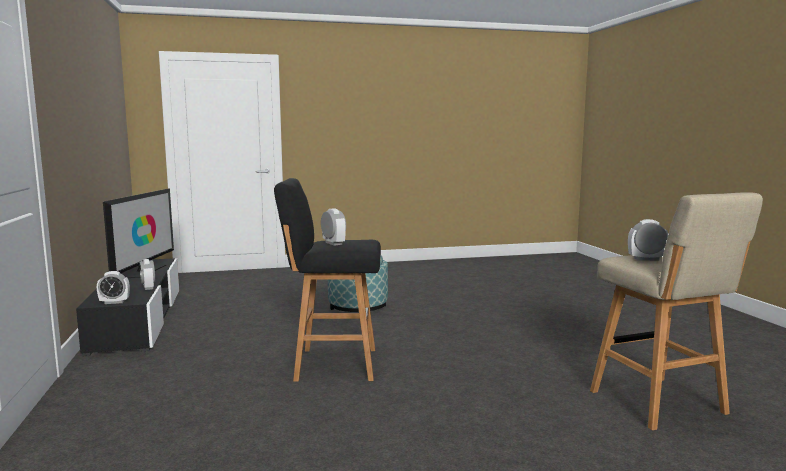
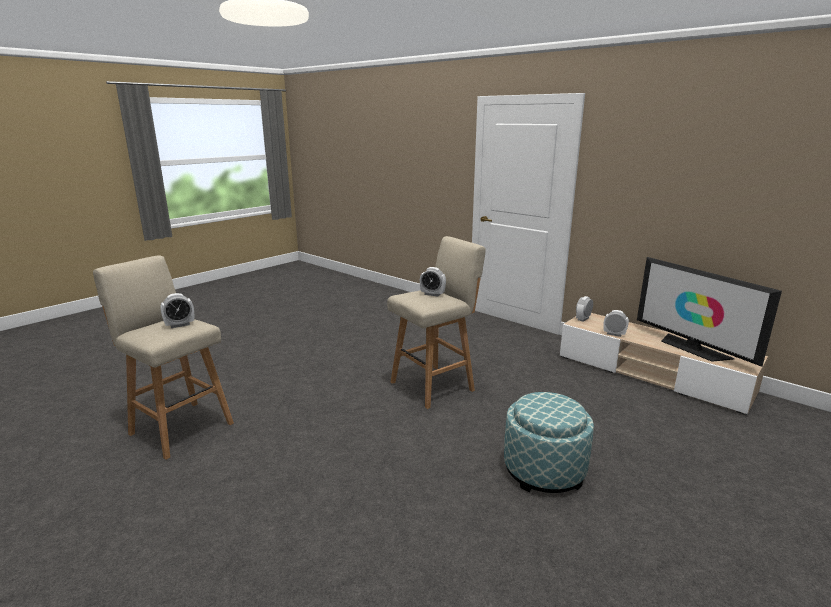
camera: 145 degrees right, 10 degrees up
(138, 319) = (651, 374): black tv stand -> beige tv stand
(332, 364) = (434, 385): black stool -> beige stool

